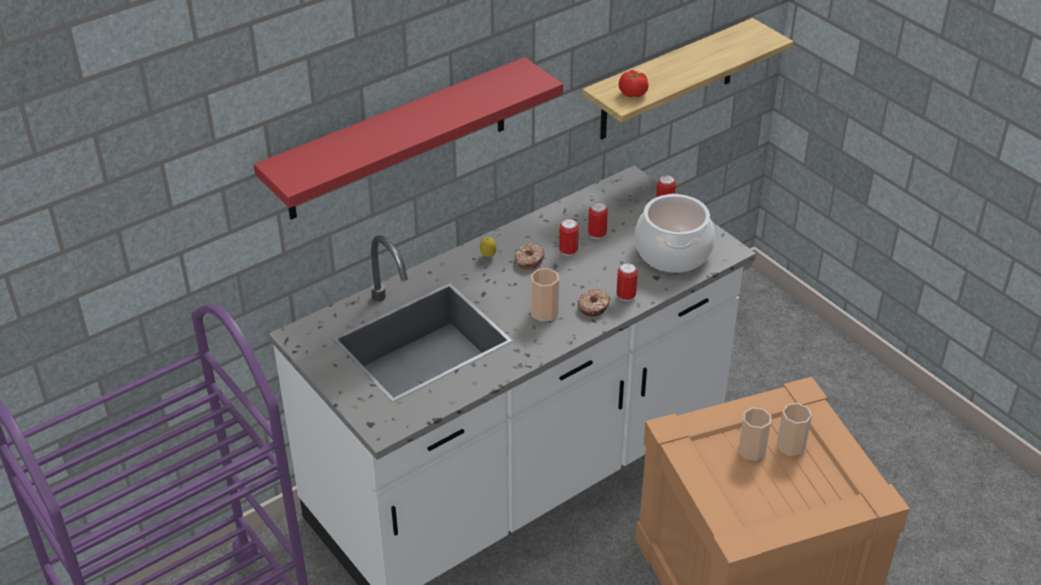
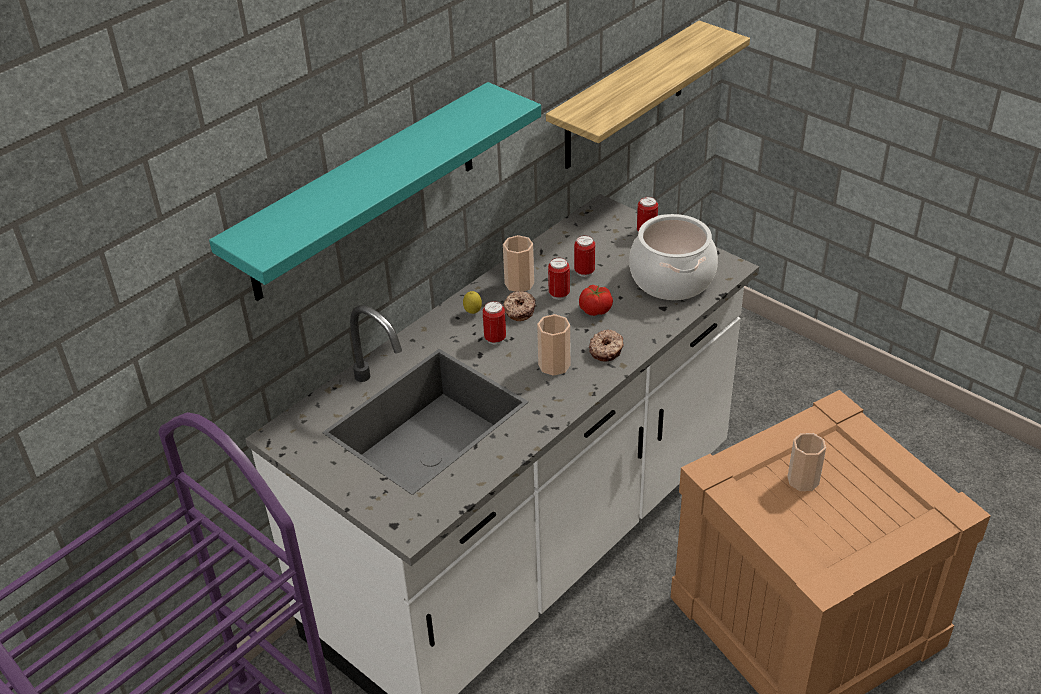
camera: 10 degrees left, 0 degrees up
(398, 140) = (365, 192): red shelf -> turquoise shelf
(626, 296) = (637, 333): can -> can (495, 339)
(633, 94) = (602, 111): tomato -> tomato (595, 310)
(791, 446) = (842, 468): cup -> cup (519, 283)

